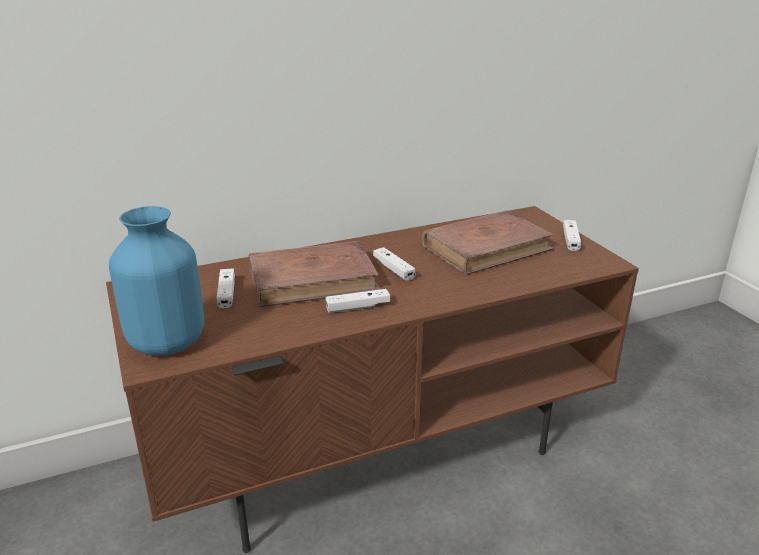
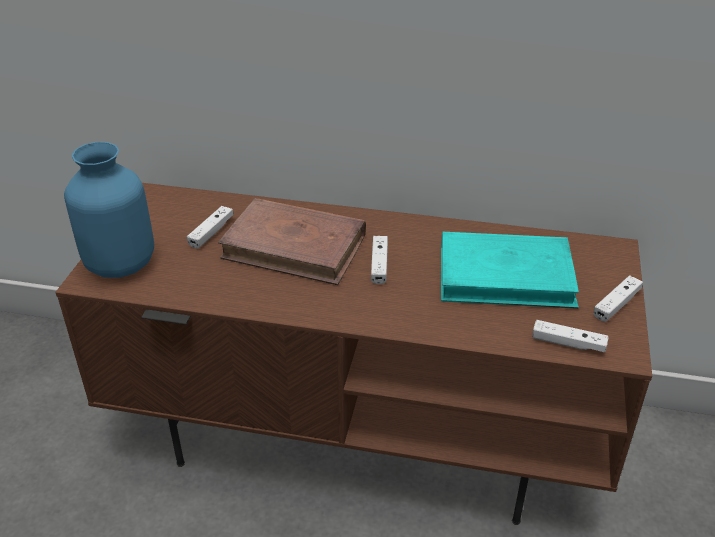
camera: 35 degrees right, 10 degrees up
(358, 307) = (298, 294): white game controller -> white game controller (568, 343)
(487, 247) = (506, 276): brown book -> turquoise book

